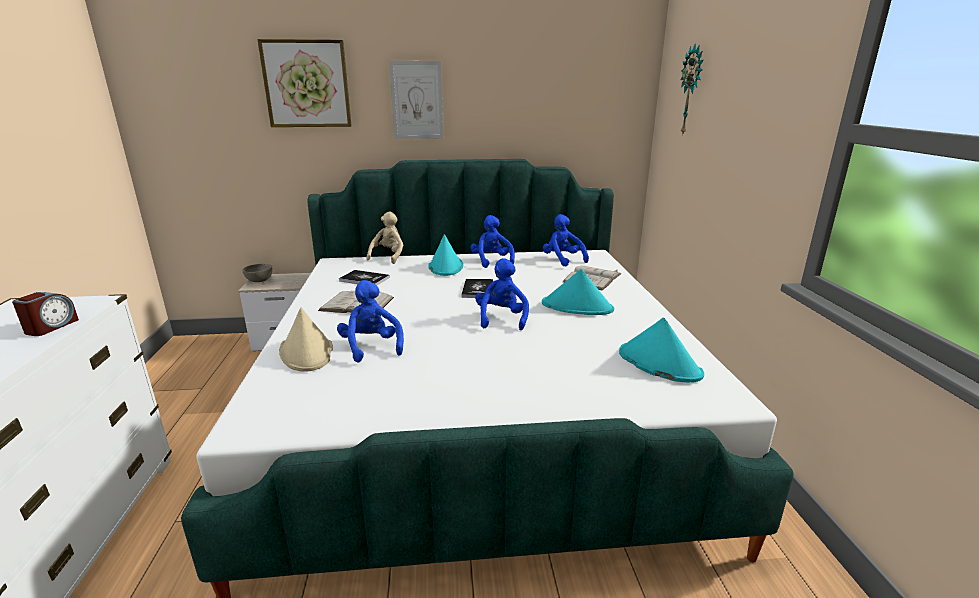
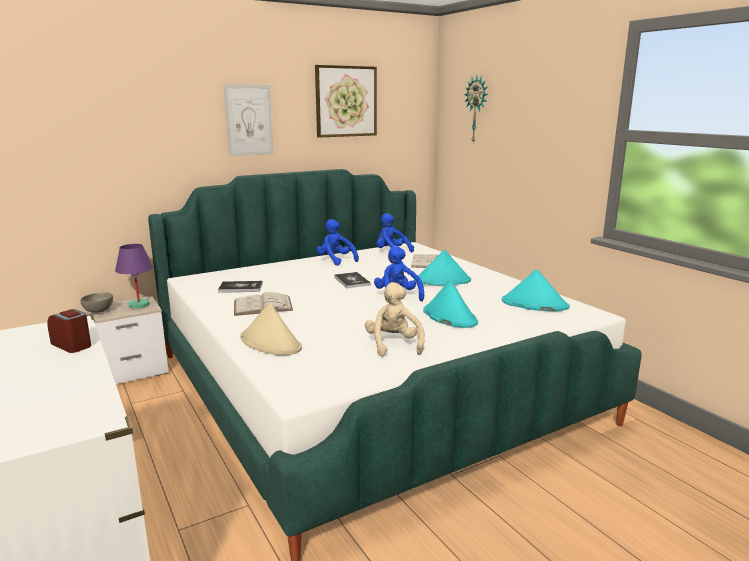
camera: 25 degrees left, 5 degrees down
(51, 327) = (72, 345): alarm clock -> alarm clock turned 45 degrees counterclockwise
(295, 280) = (138, 305): none -> purple table lamp
(306, 84) = (143, 106): picture -> picture (346, 101)
(371, 347) = (321, 330): blue plush toy -> none
(388, 256) = (236, 268): beige plush toy -> beige plush toy (393, 345)
(445, 266) = (301, 269): turquoise hat -> turquoise hat (449, 316)

